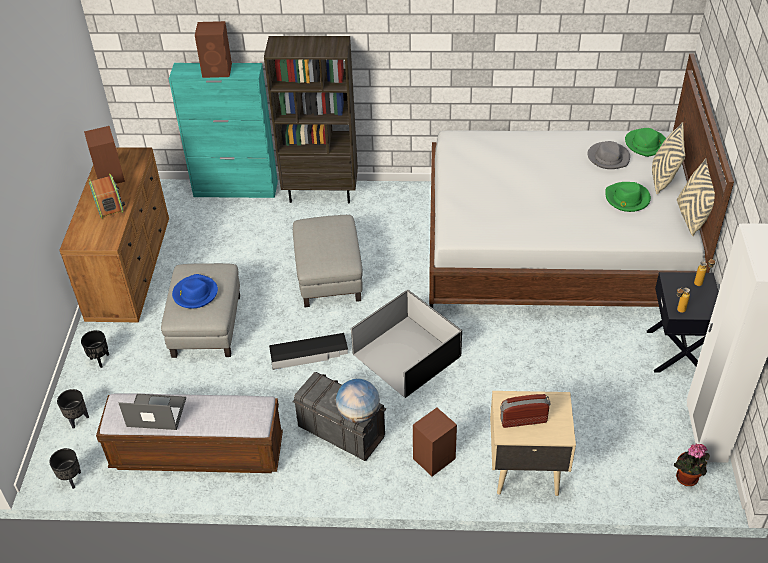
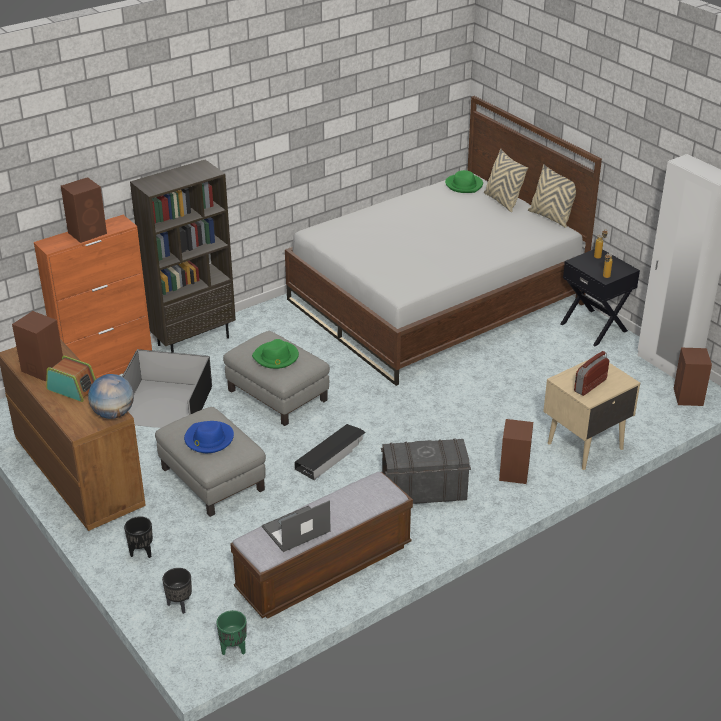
camera: 40 degrees left, 10 degrees down
(71, 480) = (234, 649): black planter -> green planter
(236, 189) = (106, 370): turquoise cabinet -> orange cabinet
(358, 414) = (453, 452): globe -> globe (113, 414)
(405, 354) = (408, 418): black storage box -> black storage box (164, 404)
(608, 157) = (449, 202): grey hat -> none
(627, 199) = (495, 222): green hat -> green hat (276, 357)
(687, 479) = (688, 397): potted plant -> brown speaker

